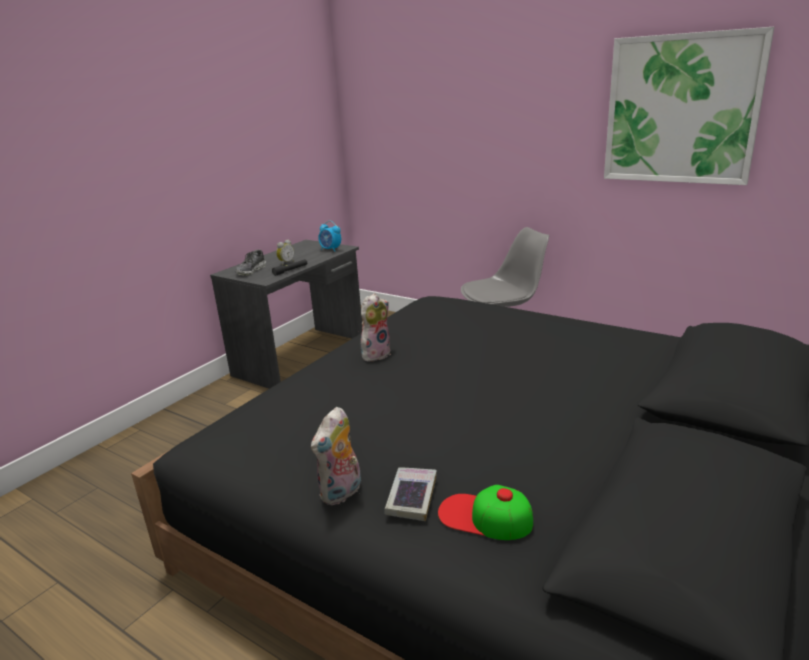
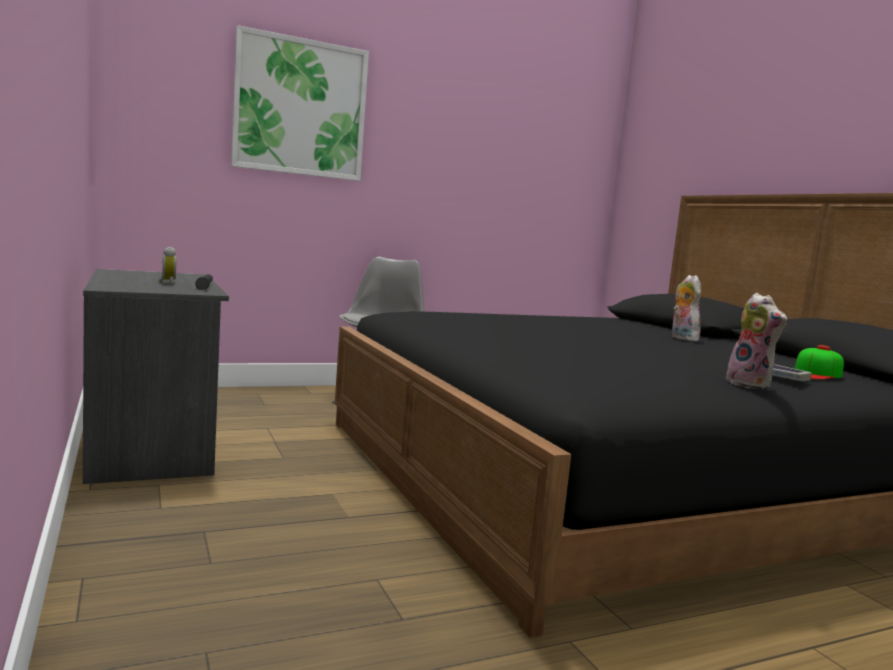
camera: 60 degrees left, 15 degrees down
(251, 270) = (143, 287): shoe -> none
(330, 250) = (181, 275): alarm clock -> none
(375, 354) = (494, 335): plush toy -> plush toy (681, 338)
(681, 110) = (499, 158): picture -> picture (300, 108)

